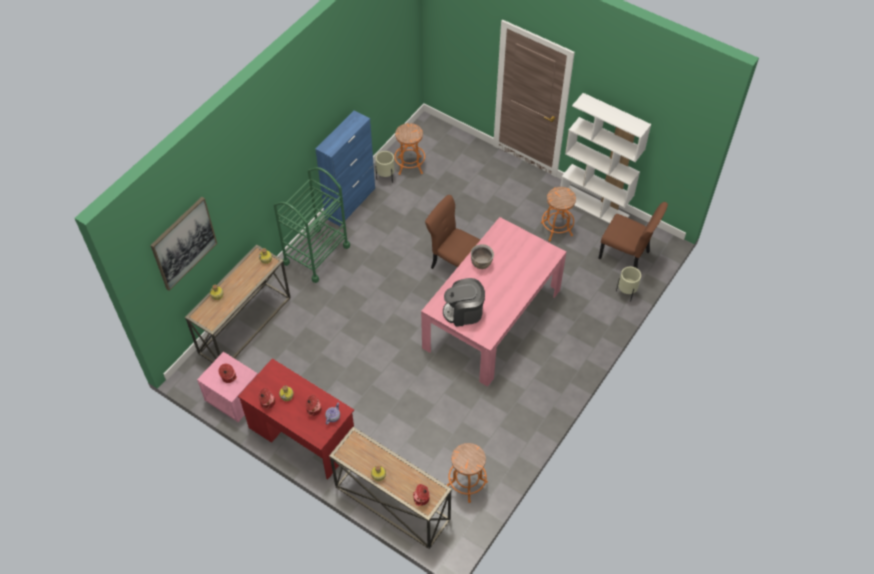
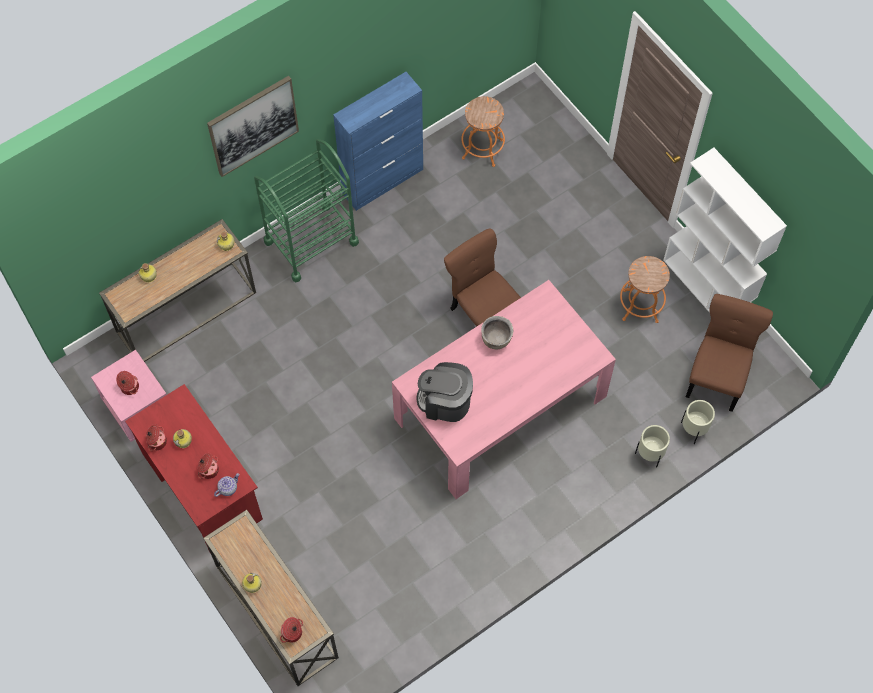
camera: 20 degrees right, 10 degrees up
(183, 243) = (106, 212): picture -> picture (253, 125)
(386, 177) = (443, 157): beige planter -> beige planter (650, 454)
(467, 483) = (377, 619): orange stool -> none
(626, 256) = (717, 376): brown chair -> brown chair turned 120 degrees counterclockwise

